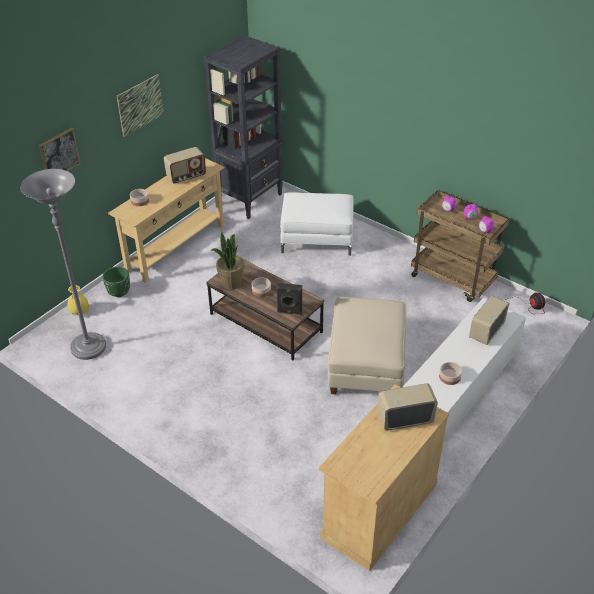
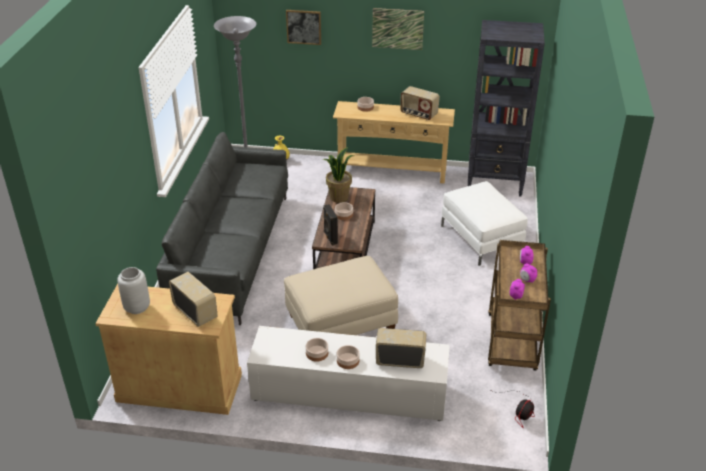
camera: 60 degrees right, 5 degrees down
(119, 292) = (316, 168): green planter -> none
(205, 402) = (234, 253): none -> grey sofa
(371, 461) = (137, 308): none -> grey vase
(470, 361) = (347, 361): none -> bowl

